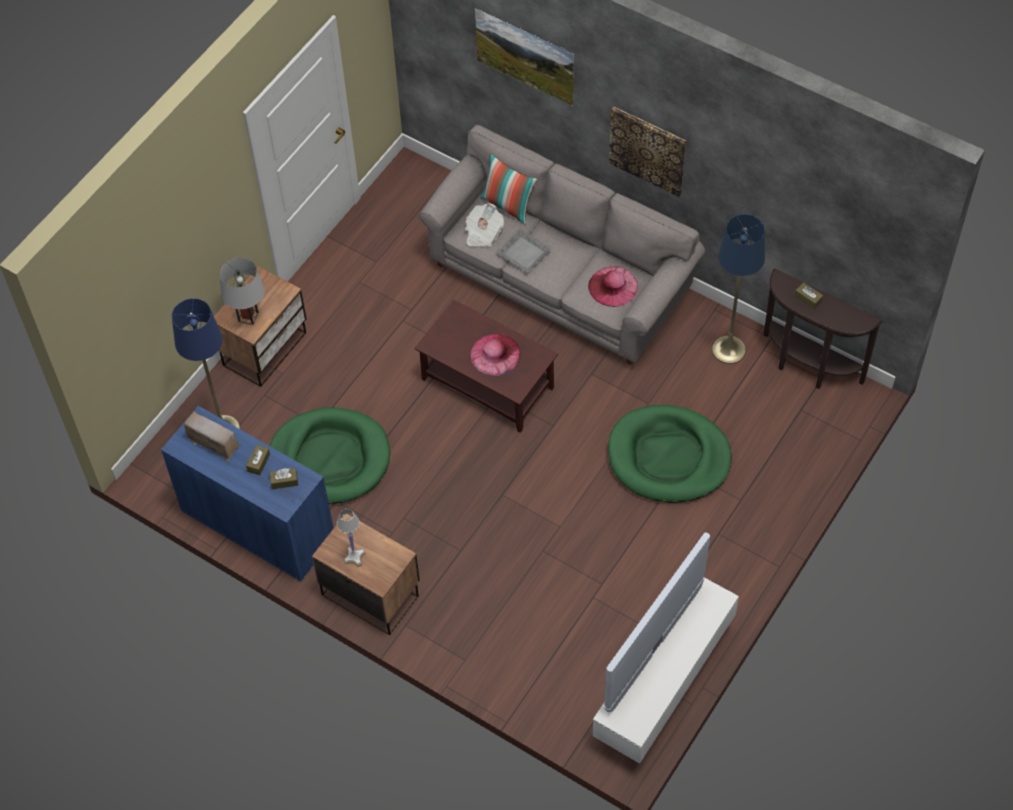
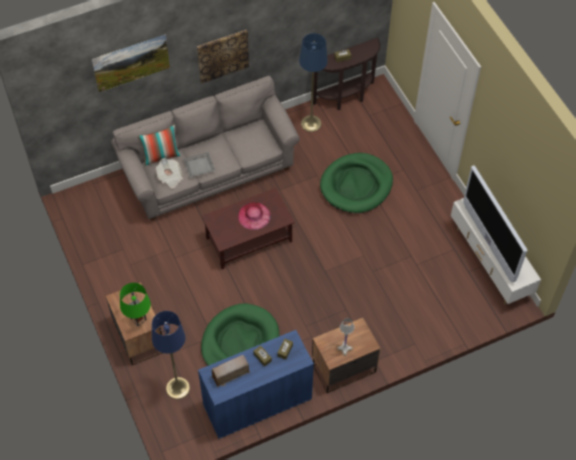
camera: 60 degrees left, 0 degrees up
(248, 316) = (138, 319): grey table lamp -> green table lamp
(613, 286) = (254, 139): pink hat -> none

